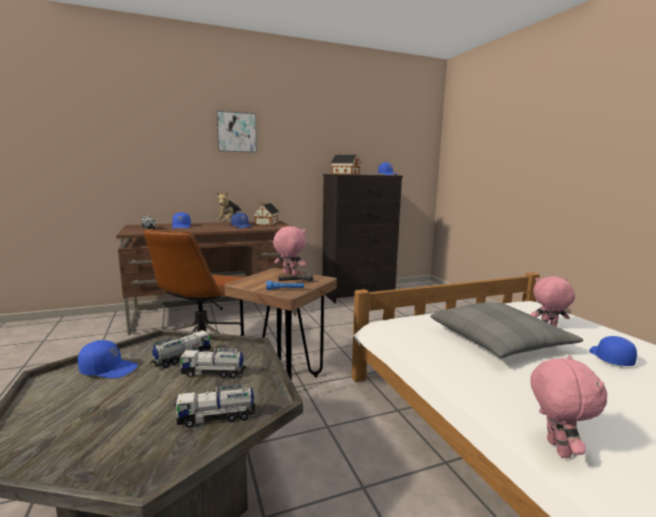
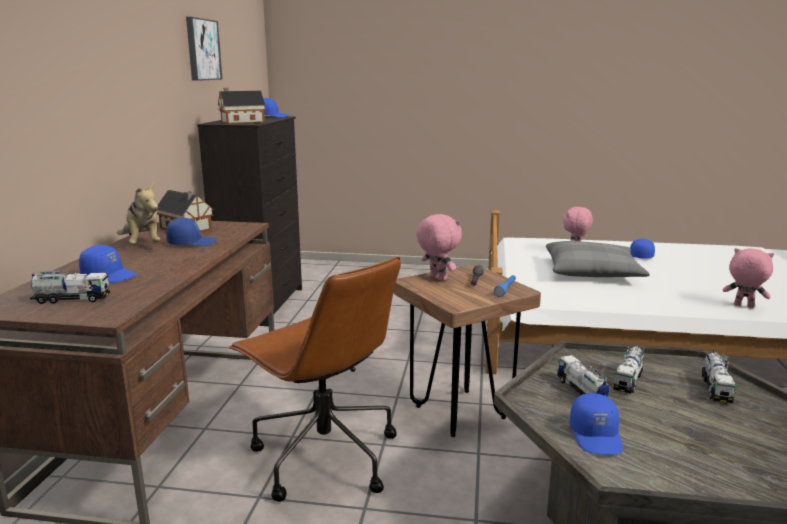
camera: 60 degrees left, 5 degrees up
(109, 369) = (596, 436): blue cap -> blue cap turned 150 degrees clockwise
(236, 132) = (89, 55): picture -> picture (202, 49)
(289, 274) = (437, 278): pink plush toy -> pink plush toy turned 90 degrees clockwise

